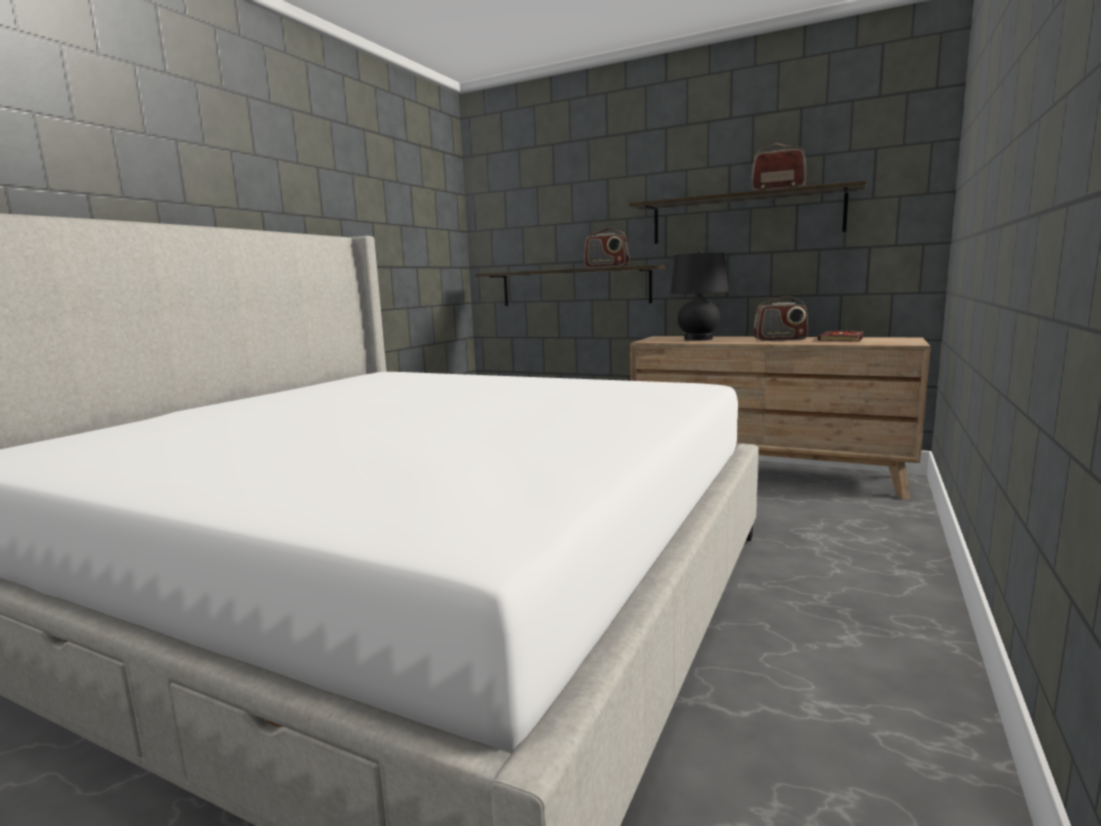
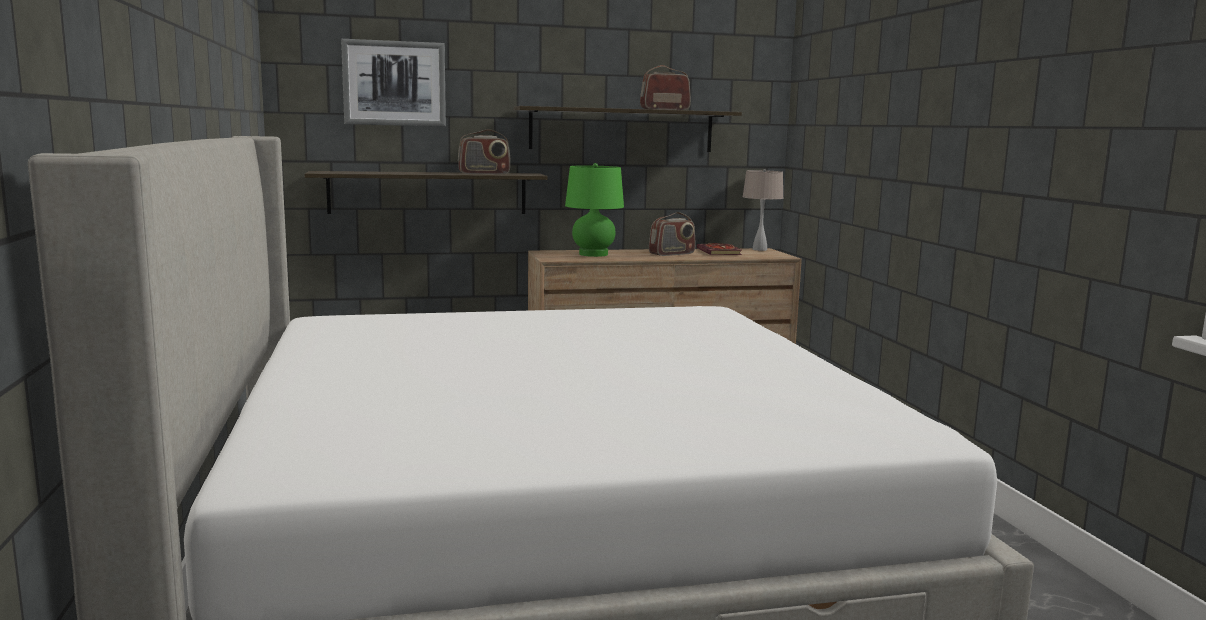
camera: 40 degrees left, 0 degrees up
(548, 198) = (394, 83): none -> picture
(698, 339) = (593, 254): black table lamp -> green table lamp
(901, 338) = (759, 249): none -> beige table lamp

